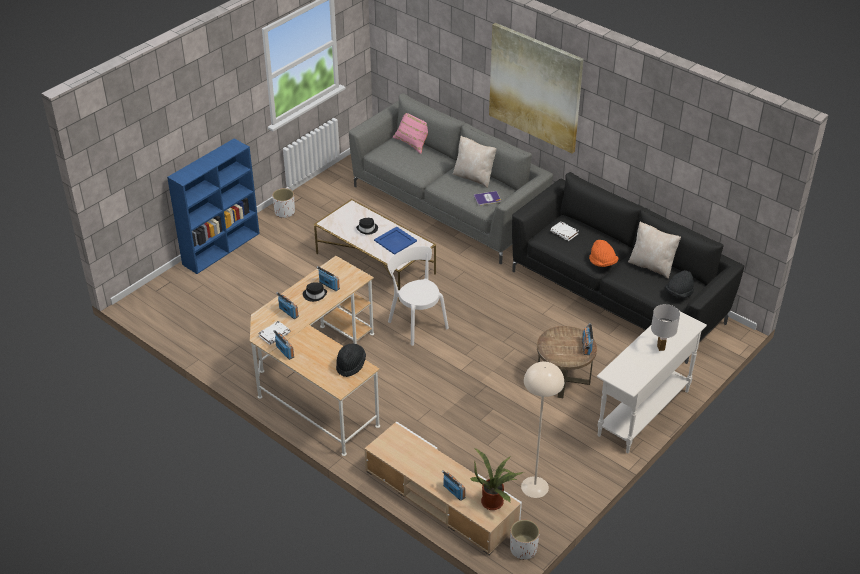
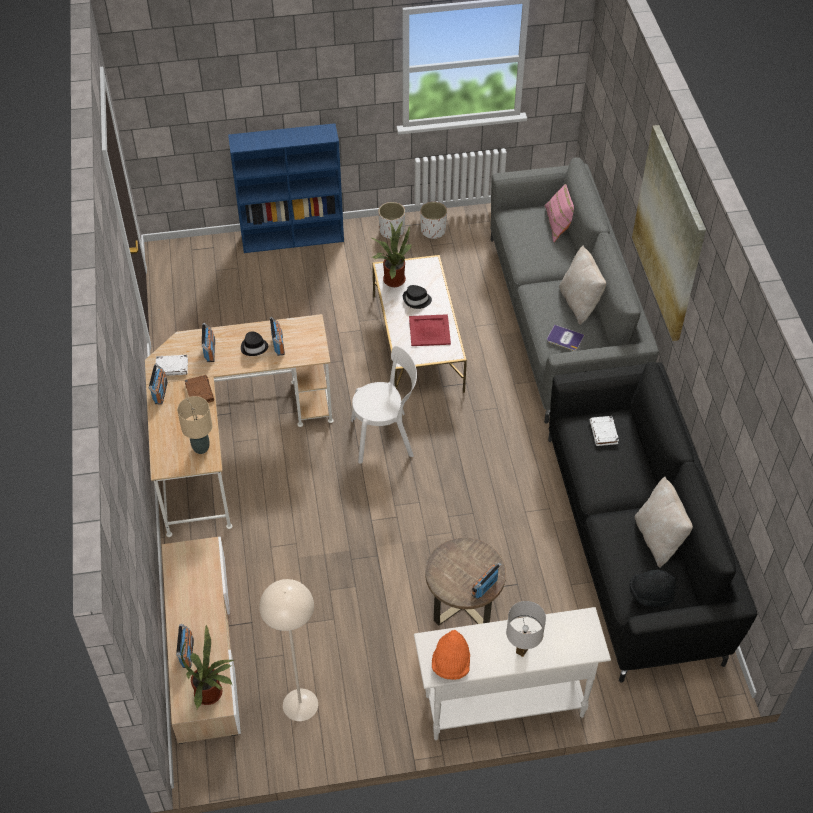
camera: 40 degrees right, 10 degrees up
(310, 337) = (199, 392): none -> brown book
(338, 226) = (392, 279): none -> potted plant
(350, 365) = (200, 448): black hat -> beige table lamp
(396, 241) = (430, 331): blue tray -> red tray
(416, 323) = (385, 437): white chair -> white chair turned 75 degrees clockwise
(523, 549) = (215, 764): white planter -> white planter (433, 231)
(602, 262) = (605, 497): orange hat -> orange hat (451, 664)

